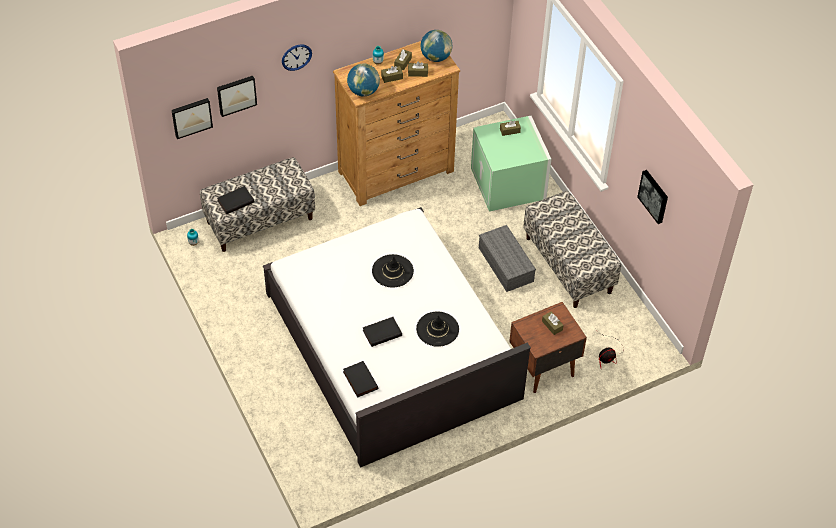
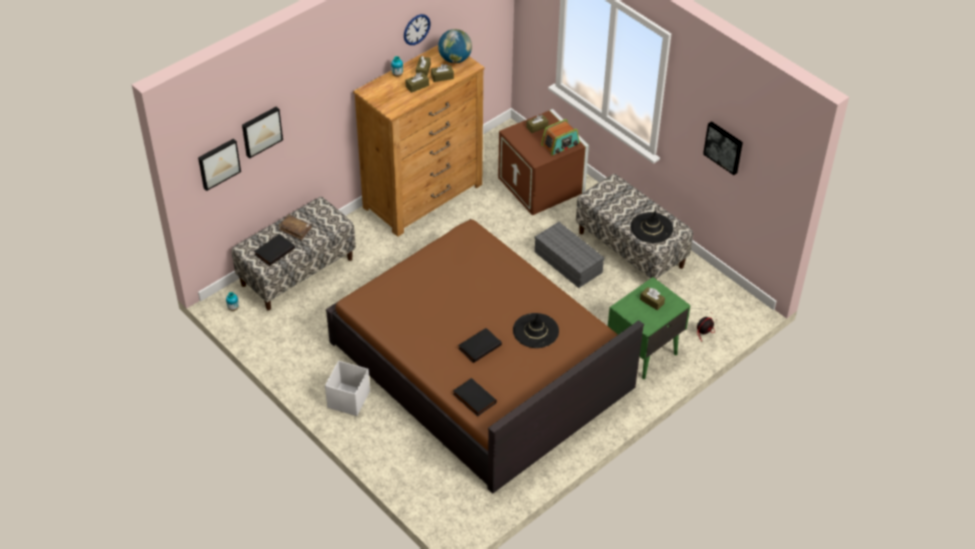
camera: 15 degrees left, 5 degrees down
(260, 184) = (295, 229): none -> brown book
(264, 351) = (348, 400): none -> white storage box
(296, 57) = (317, 80): wall clock -> wall clock (416, 29)
(363, 91) = (393, 104): globe -> none
(391, 345) = (481, 365): white bed -> brown bed
(392, 271) = (468, 284): black hat -> black hat (651, 228)
(509, 184) = (542, 185): green storage box -> brown storage box
(525, 152) = (560, 144): none -> radio
(542, 368) = (643, 353): brown nightstand -> green nightstand

